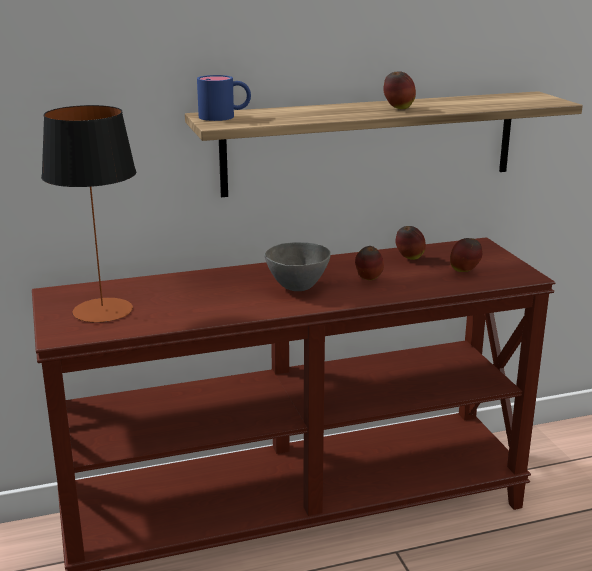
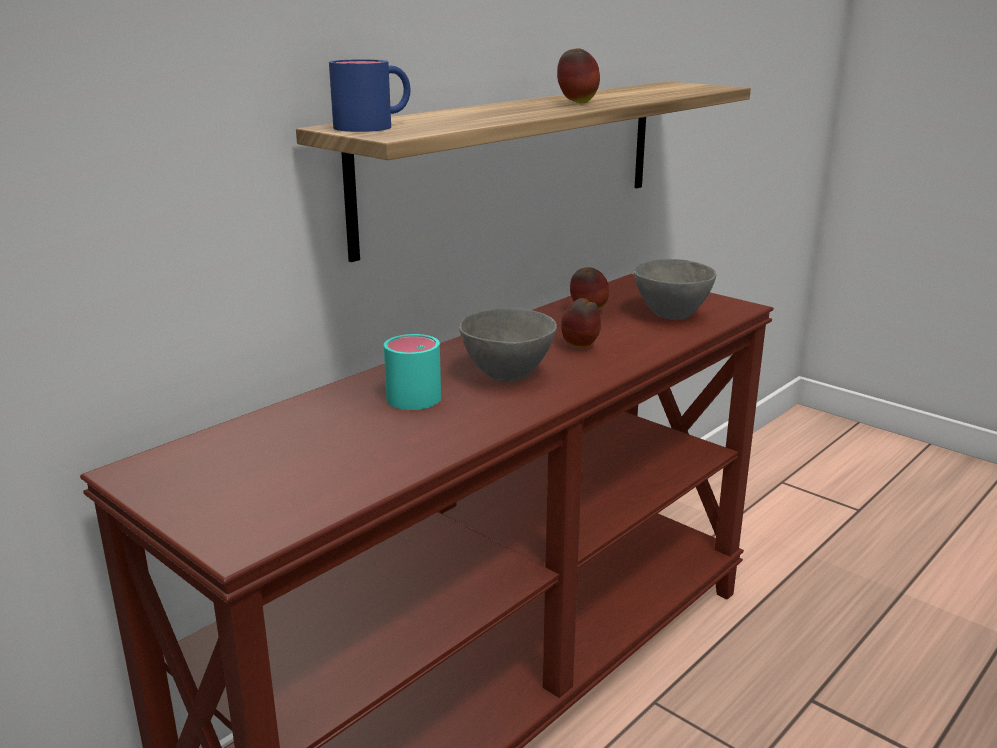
camera: 30 degrees left, 0 degrees up
(102, 310) = (261, 478): table lamp -> none
(228, 285) = (408, 393): none -> turquoise mug
(464, 271) = (670, 315): apple -> grey bowl

